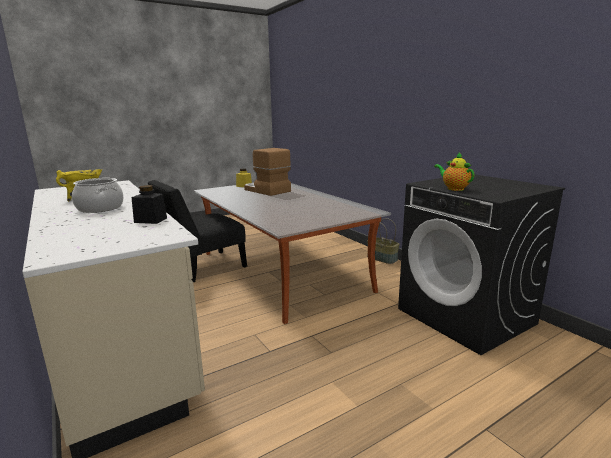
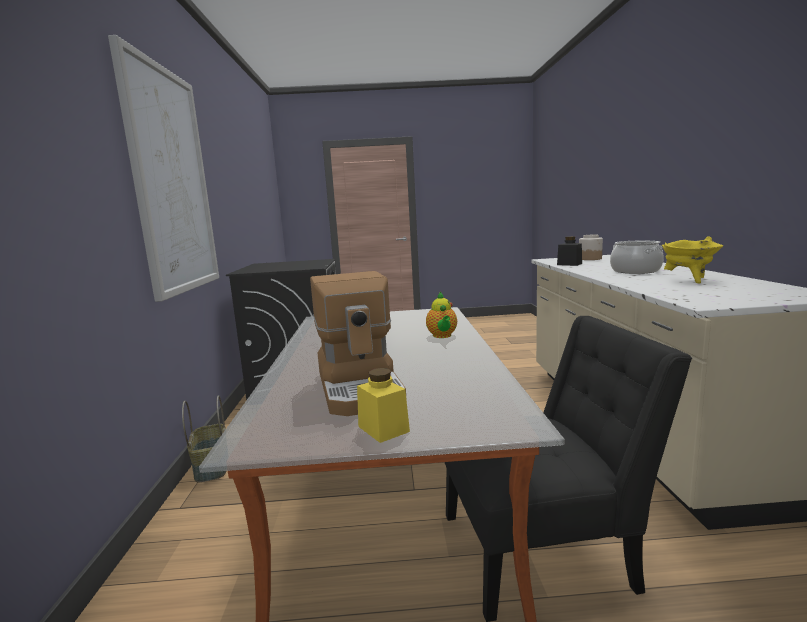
camera: 150 degrees left, 5 degrees down
(105, 240) = (590, 259): none -> jar
(429, 95) = (171, 182): none -> picture
(453, 188) = (317, 264): teapot -> teapot (442, 336)

